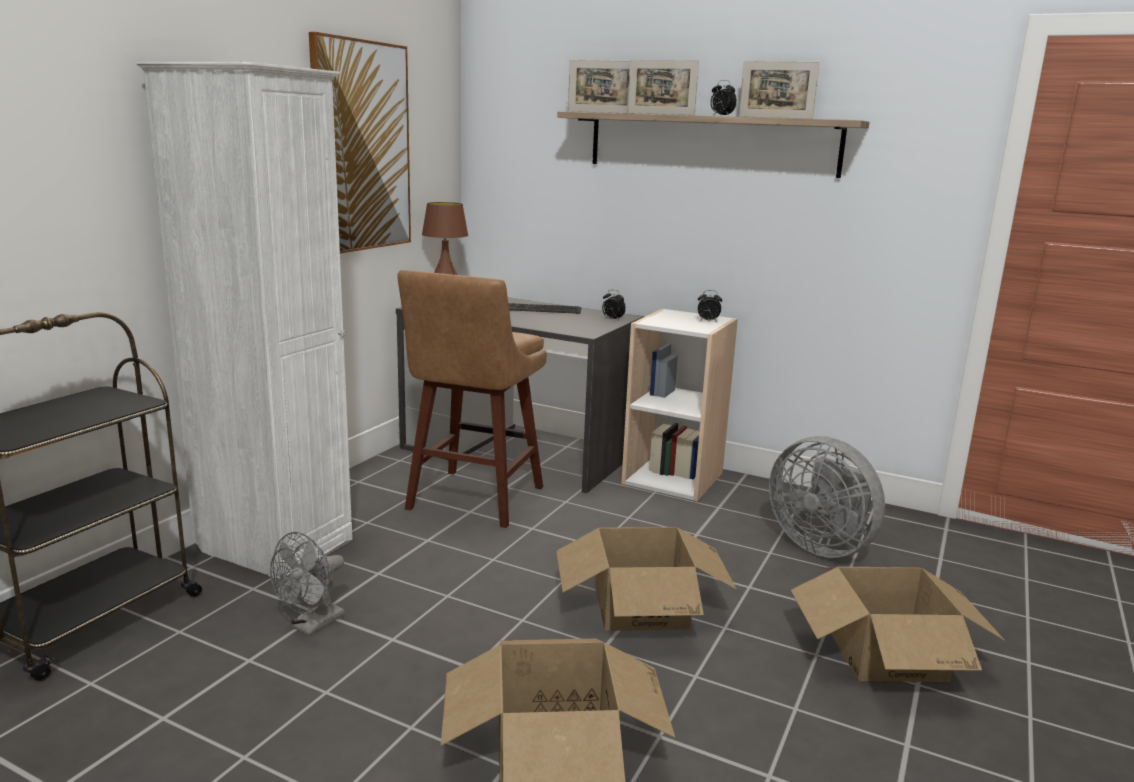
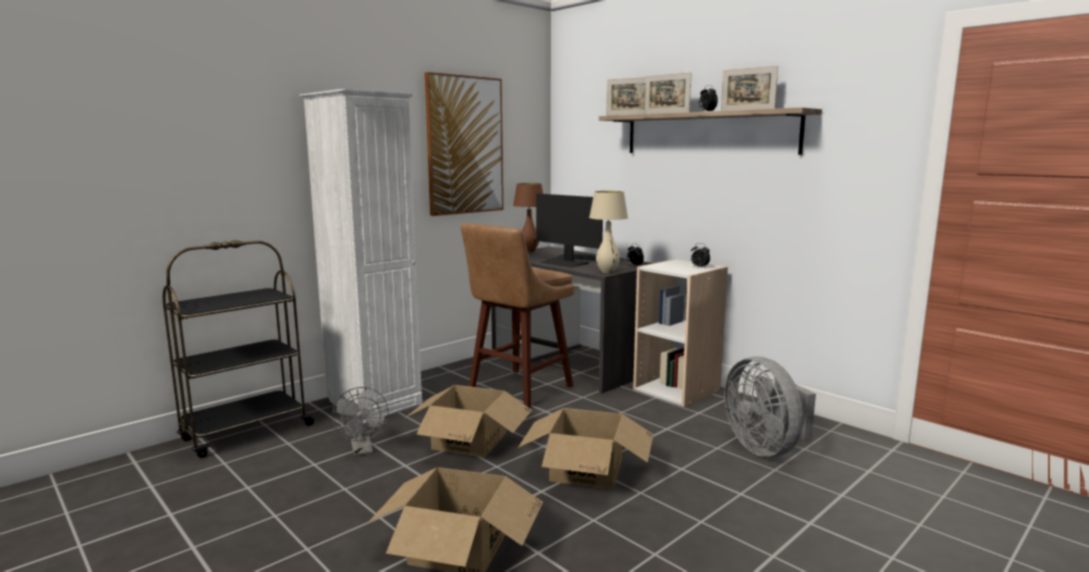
camera: 20 degrees right, 5 degrees down
(311, 625) = (363, 450): grey fan -> grey fan turned 75 degrees counterclockwise
(517, 318) = (564, 263): none -> monitor
(590, 332) = (607, 272): none -> beige table lamp
(887, 653) = (762, 530): cardboard box -> cardboard box (470, 440)

